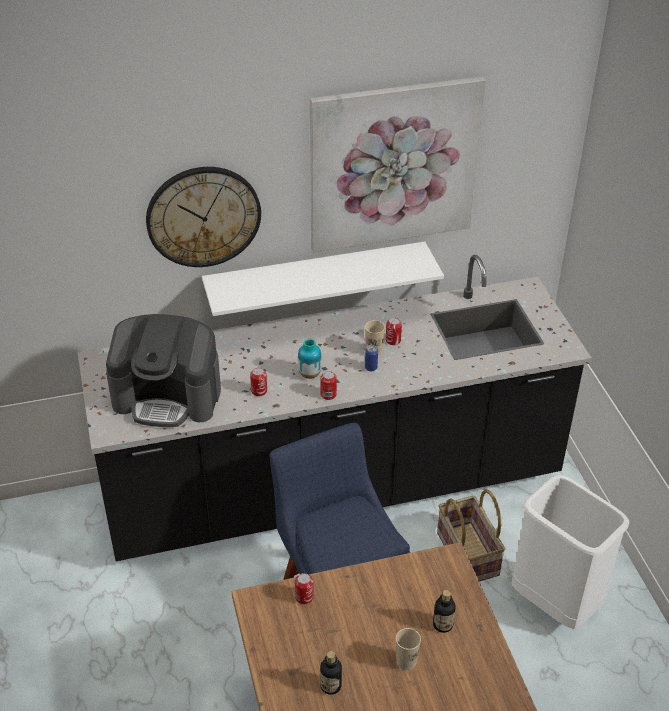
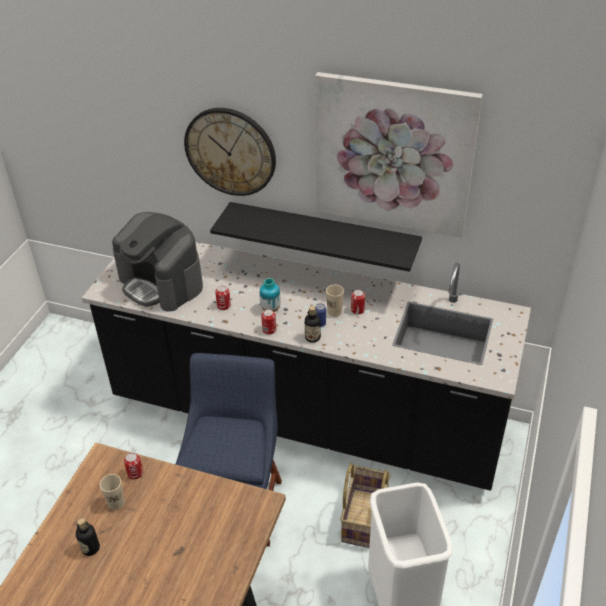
camera: 35 degrees right, 0 degrees up
(315, 278) = (323, 236): white shelf -> black shelf
(406, 662) = (157, 562): beige cup -> beige cup (116, 503)
(442, 625) = (209, 550): bottle -> bottle (312, 337)

